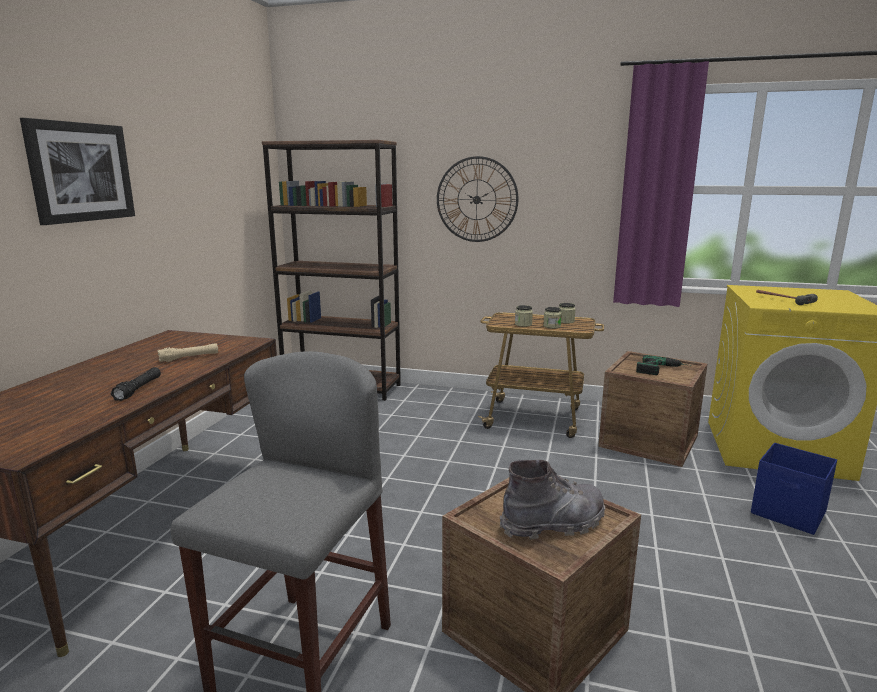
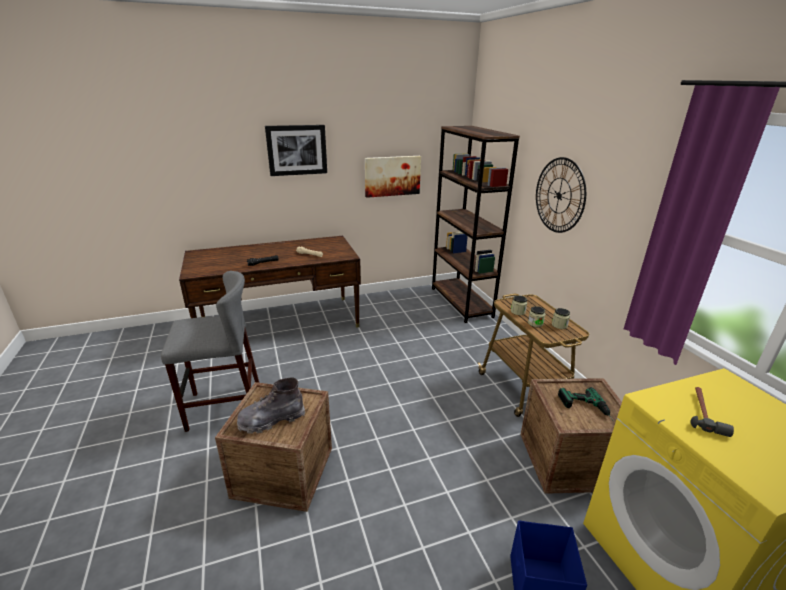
camera: 55 degrees right, 10 degrees up
(212, 219) = (392, 176): none -> picture
(553, 524) = (271, 420): grey boot -> grey boot turned 120 degrees clockwise

